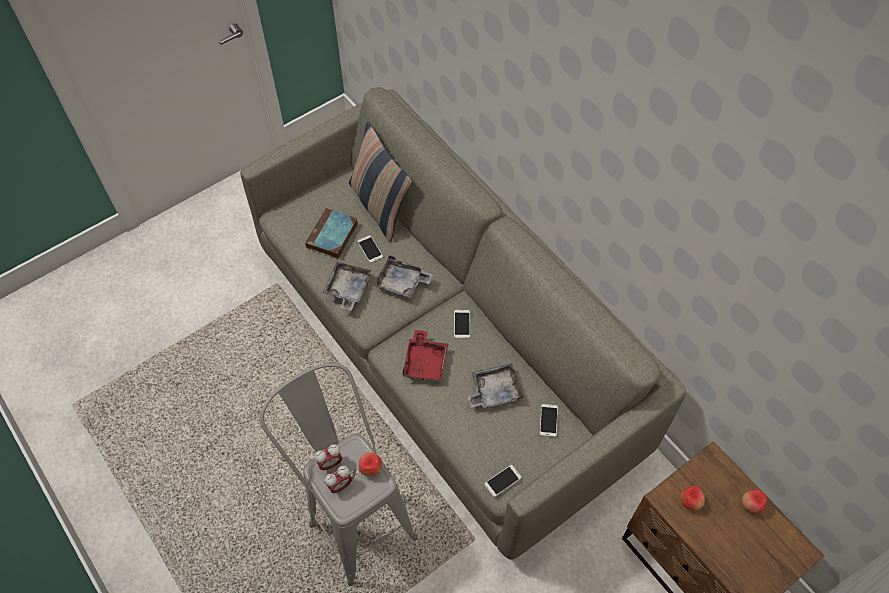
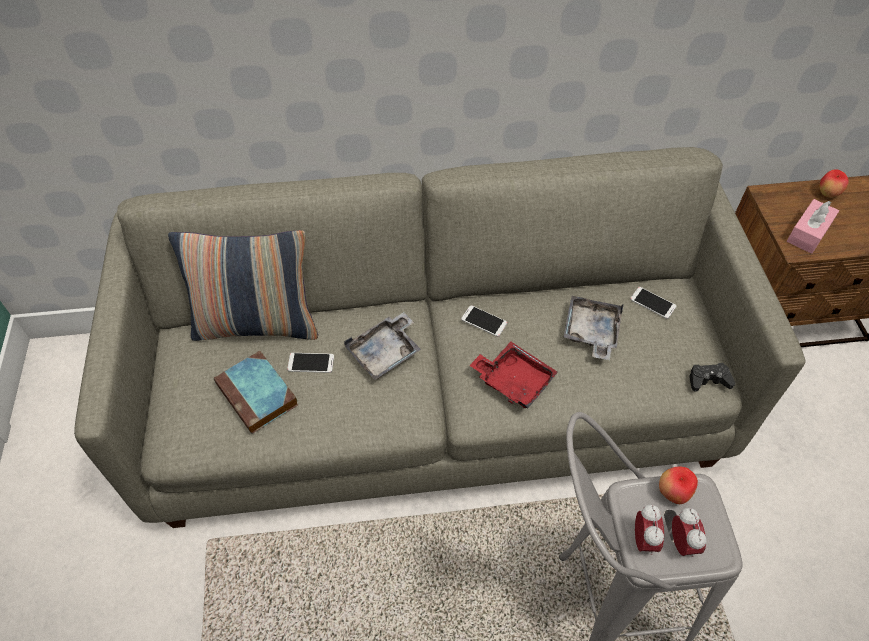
camera: 60 degrees left, 5 degrees down
(347, 289) = (351, 415): grey tray -> none
(502, 481) = (708, 380): phone -> black game controller
(689, 502) = (808, 233): apple -> pink tissue box

